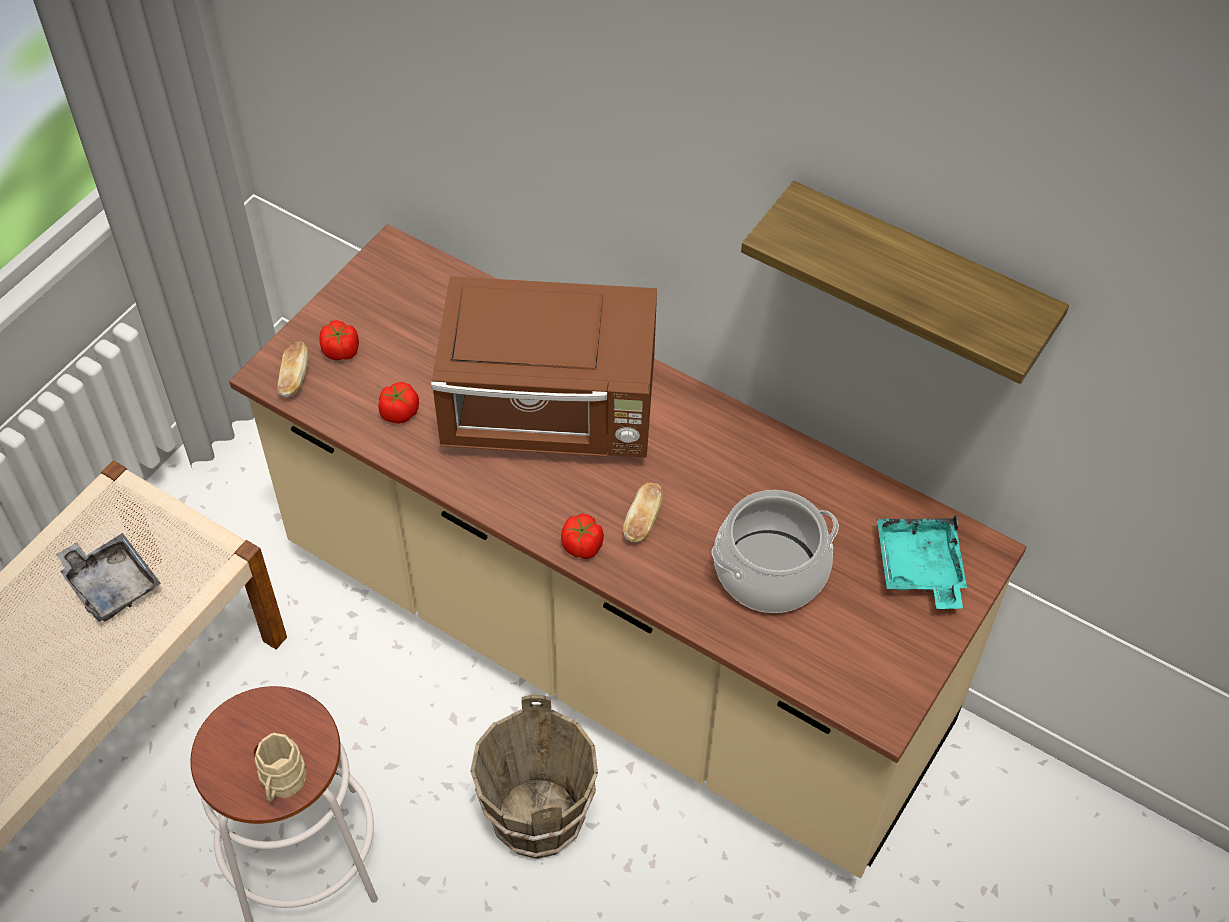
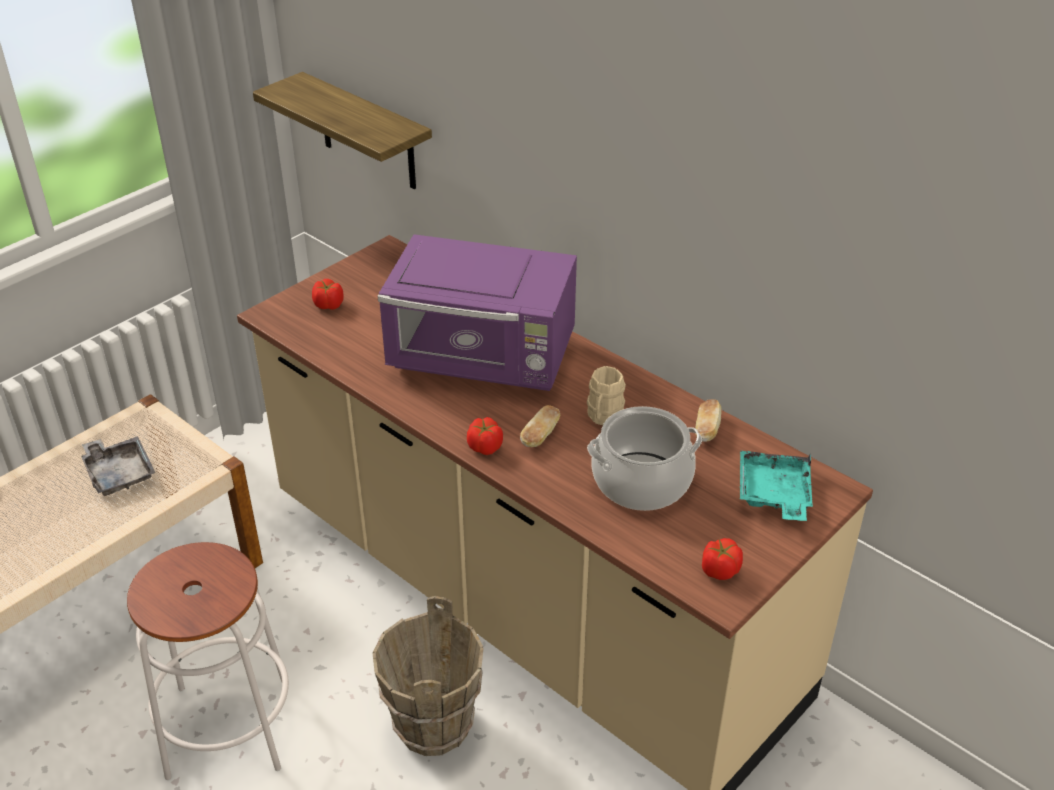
camera: 10 degrees right, 15 degrees down
(282, 783) = (198, 612): beige mug -> beige mug (603, 417)
(294, 378) = (287, 318): bread -> bread (706, 430)
(399, 413) = (361, 347): tomato -> tomato (719, 570)
(552, 414) = (484, 360): brown microwave -> purple microwave
(918, 280) = (780, 219): shelf -> shelf (367, 133)

